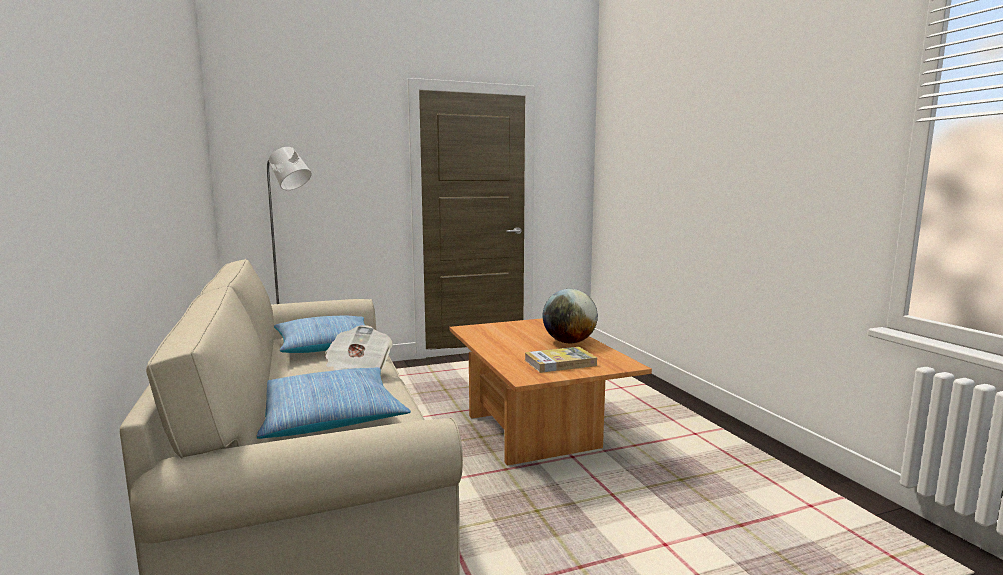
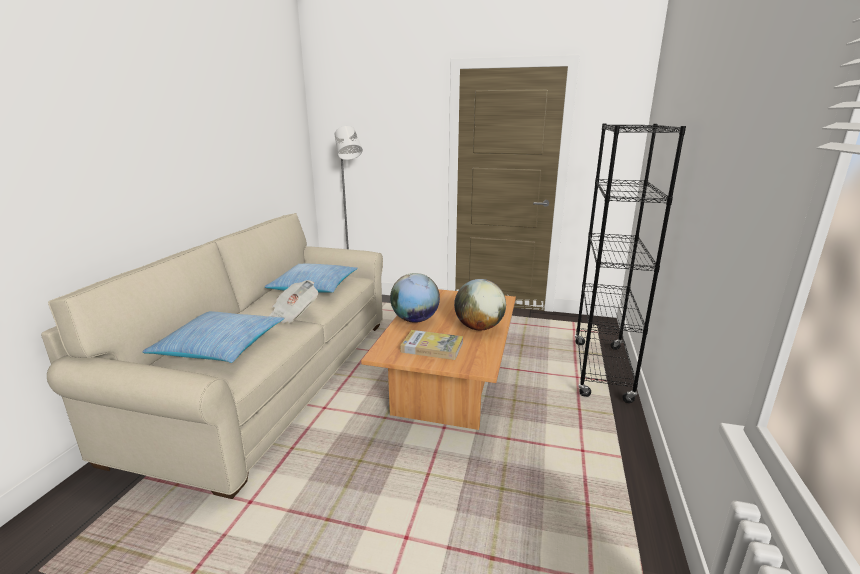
camera: 35 degrees right, 10 degrees up
(501, 349) = (415, 320): none -> globe
(630, 379) = (601, 371): none -> black bookcase

